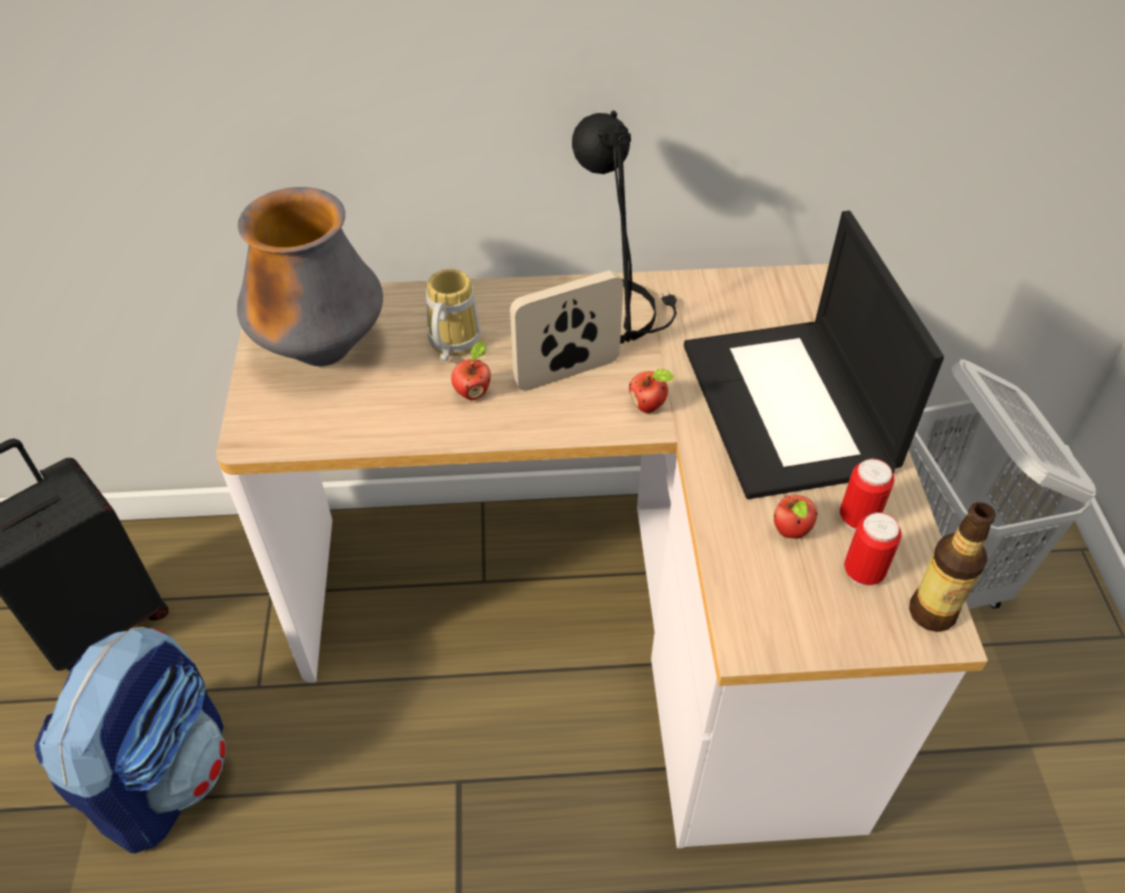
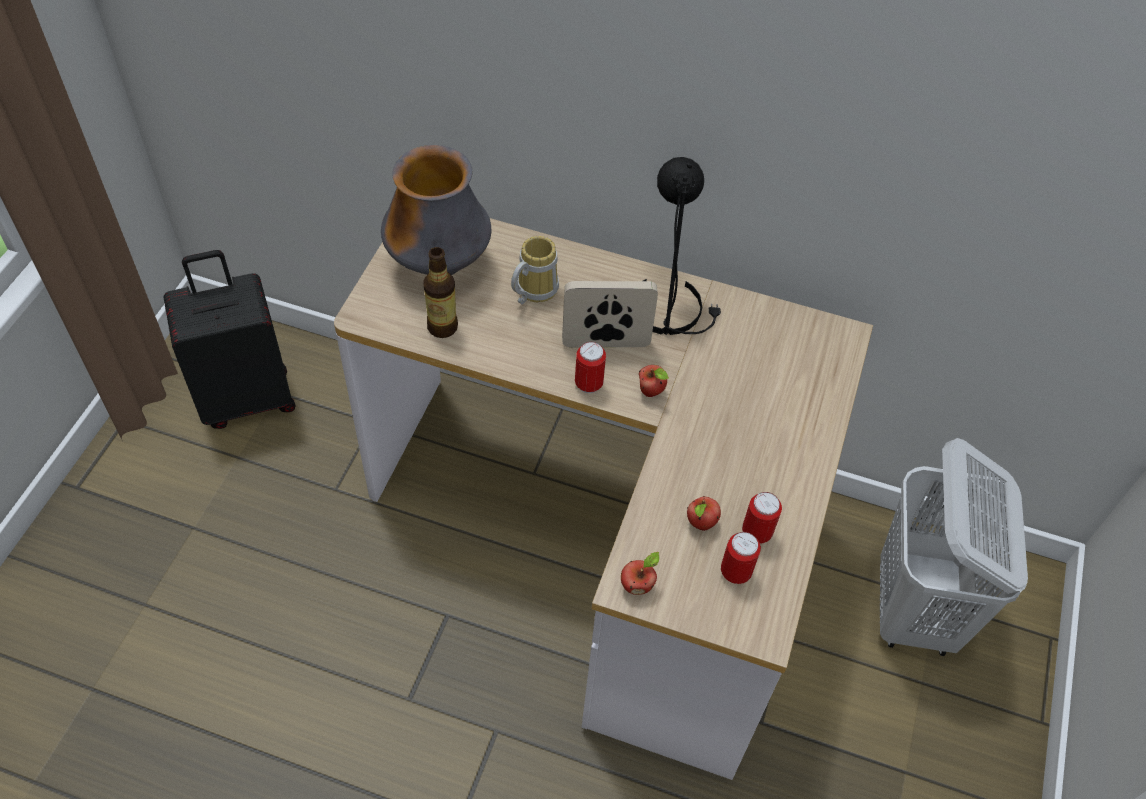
camera: 20 degrees right, 5 degrees up
(165, 774) = (249, 527): backpack -> none
(473, 393) = (529, 335): apple -> apple (637, 585)
(572, 423) = (588, 384): none -> can
(790, 408) = (757, 431): laptop -> none
(932, 613) = (767, 619): bottle -> bottle (442, 327)

